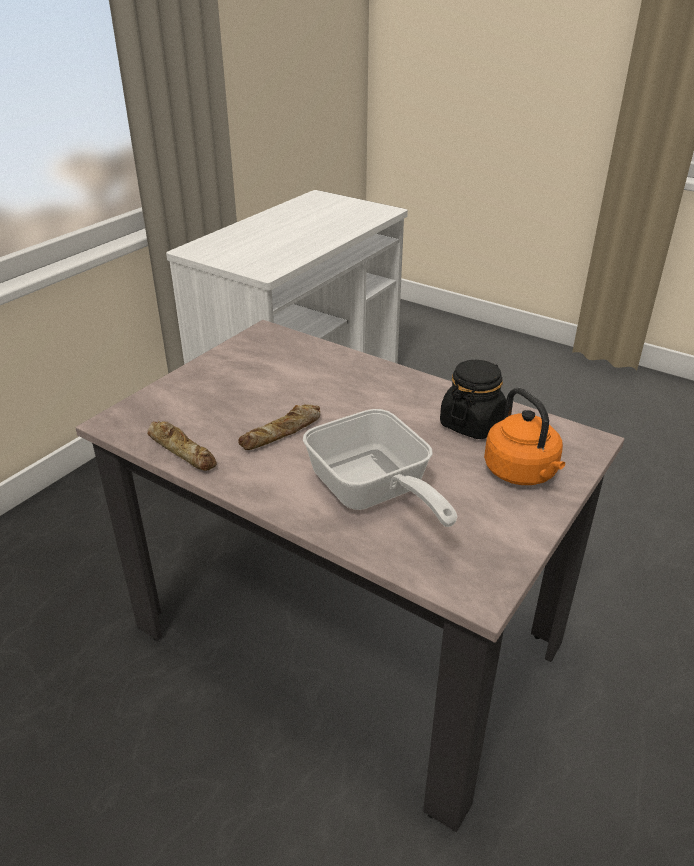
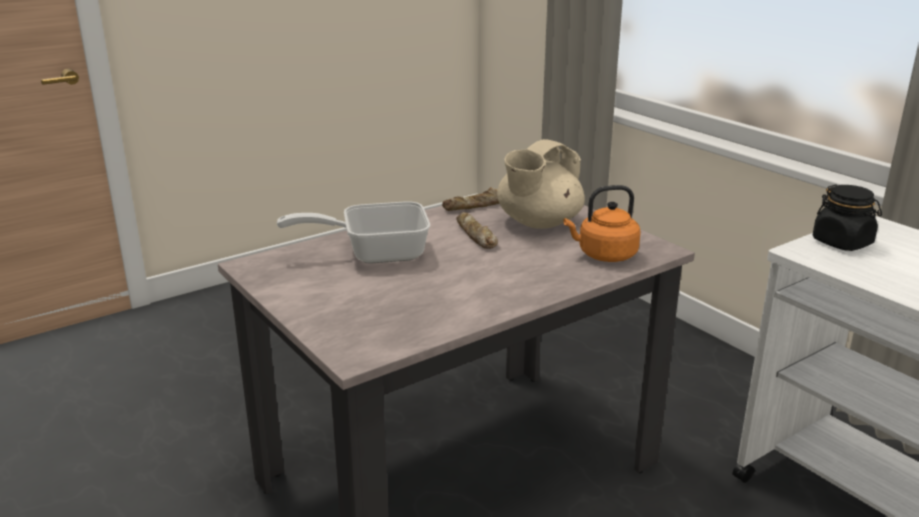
camera: 110 degrees right, 10 degrees down
(225, 400) = (538, 223): none -> beige teapot
(472, 424) = (429, 308): black jar -> black jar (842, 242)
(522, 473) = (341, 310): orange kettle -> orange kettle (604, 255)

